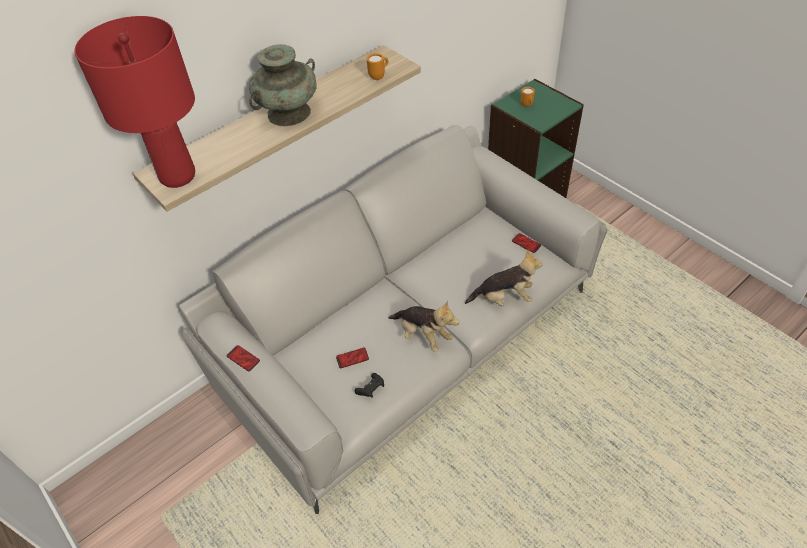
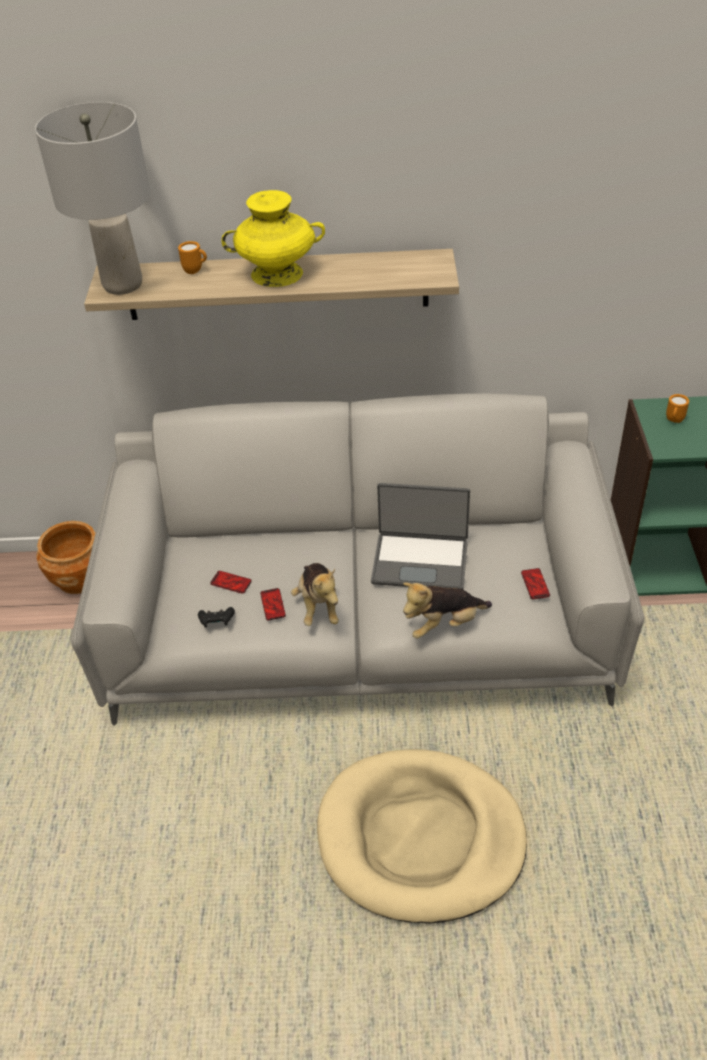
camera: 40 degrees right, 5 degrees down
(178, 176) = (123, 284): red table lamp -> grey table lamp
(181, 436) = (79, 578): none -> brown planter
(243, 358) = (122, 512): phone -> phone (273, 604)
(289, 113) = (277, 274): turquoise vase -> yellow vase
(379, 76) = (403, 277): orange mug -> orange mug (196, 271)
(452, 269) = (420, 561): none -> laptop
(504, 298) = (444, 624): plush toy -> plush toy turned 120 degrees clockwise
(566, 435) = (420, 838): none -> beige dog bed

